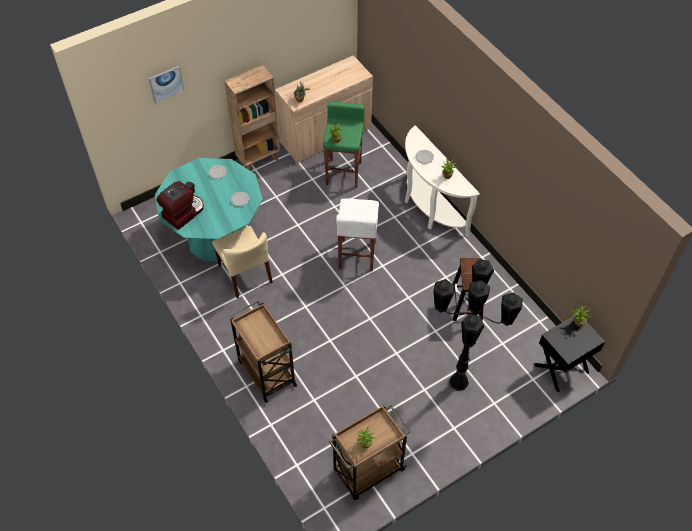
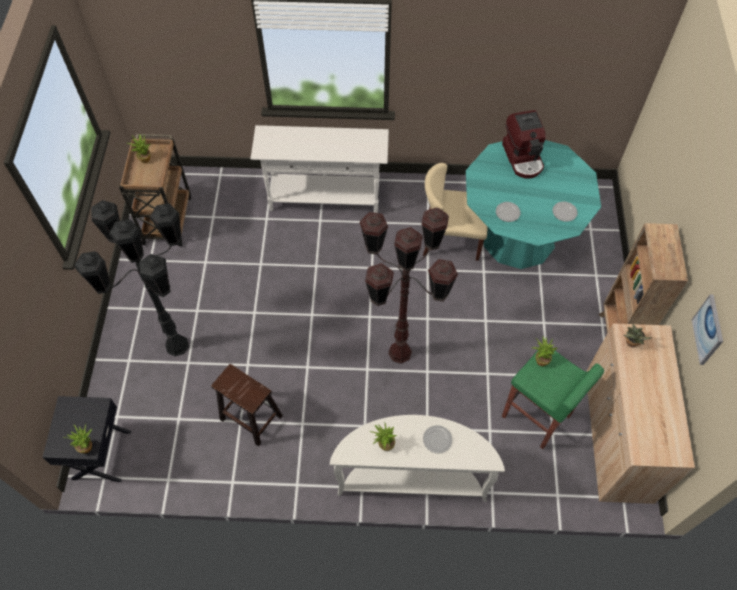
camera: 125 degrees right, 5 degrees up
(166, 84) = (679, 134): picture -> picture (708, 330)
(266, 372) = (325, 199): brown cart -> white console table
(356, 255) = (399, 352): white stool -> brown floor lamp

